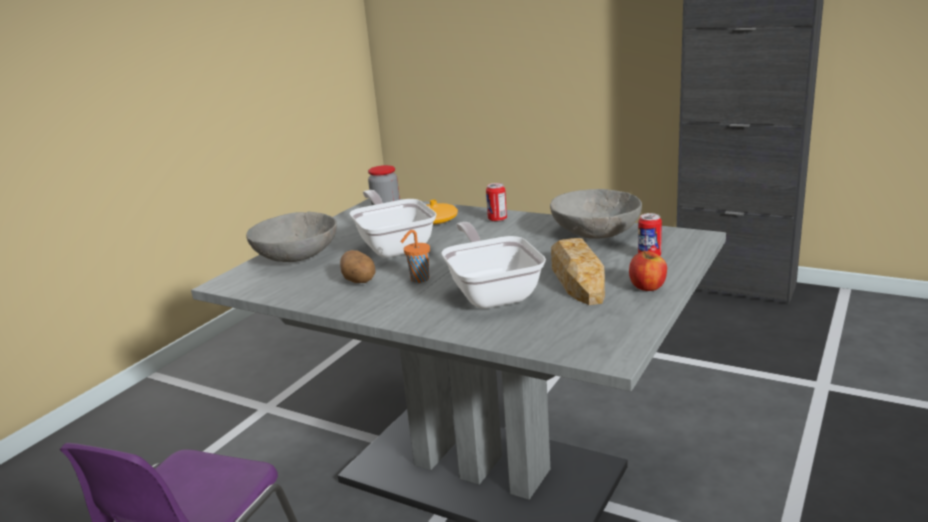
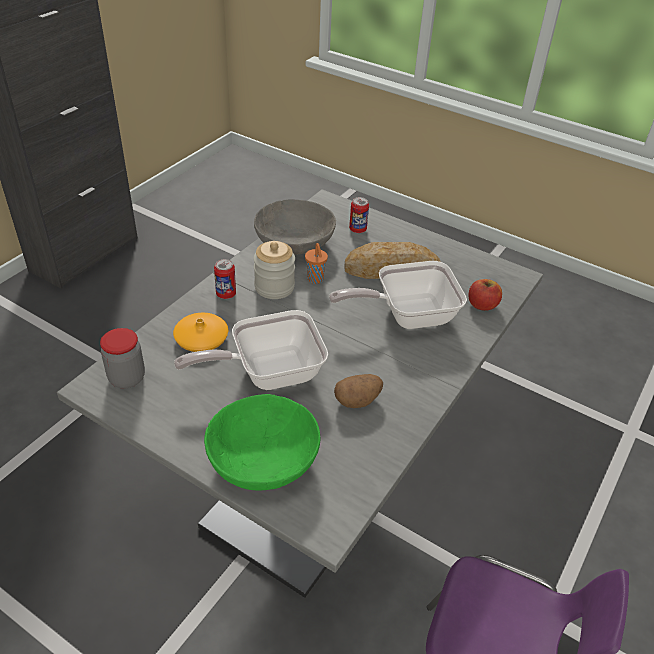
camera: 90 degrees left, 20 degrees up
(296, 256) = (264, 461): grey bowl -> green bowl
(418, 279) = (366, 358): orange cup -> orange cup (315, 280)
(516, 234) = (274, 287): none -> jar
(647, 287) = (414, 241): apple -> apple (482, 305)

